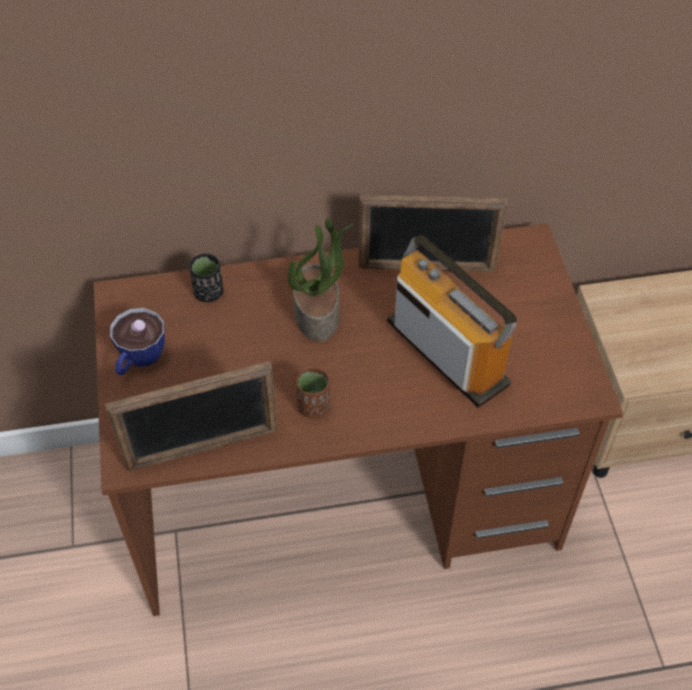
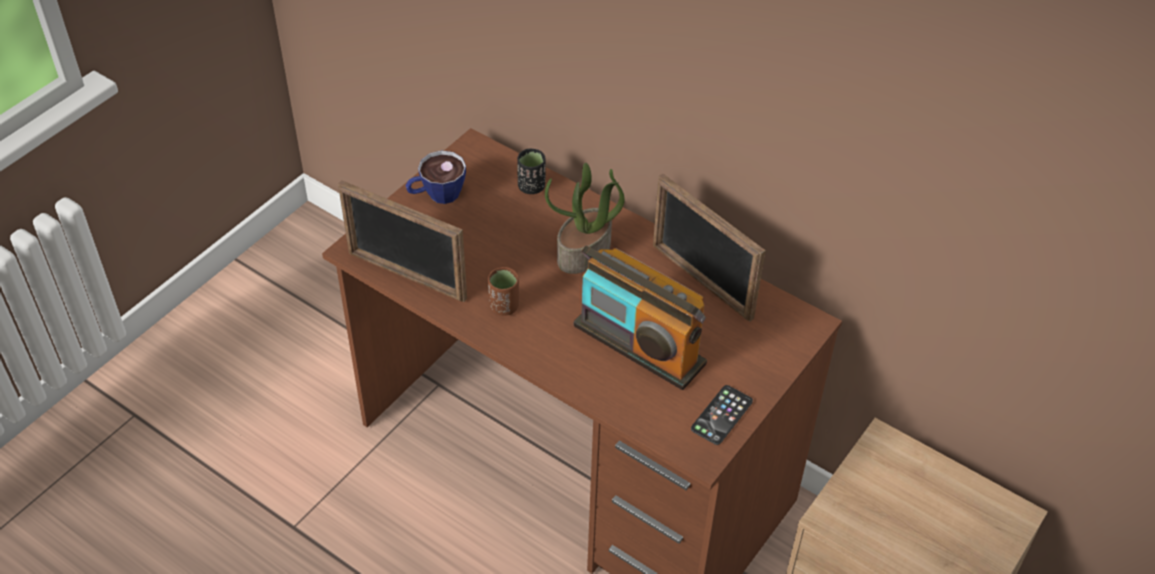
camera: 45 degrees right, 5 degrees down
(447, 352) = (639, 345): radio -> radio turned 120 degrees clockwise
(565, 356) = (721, 415): none -> phone

